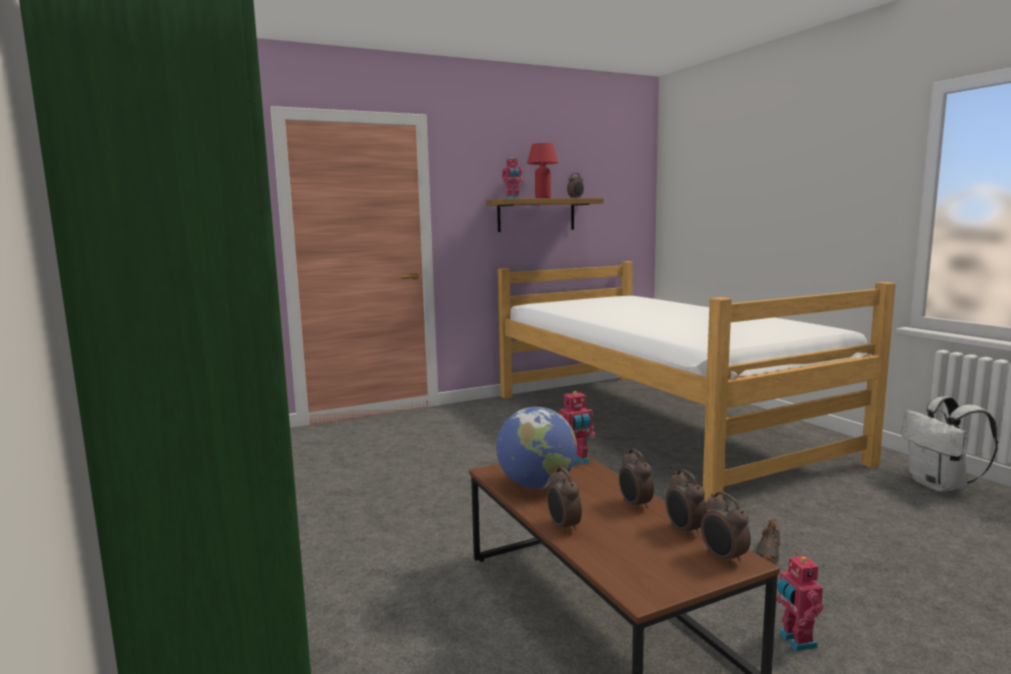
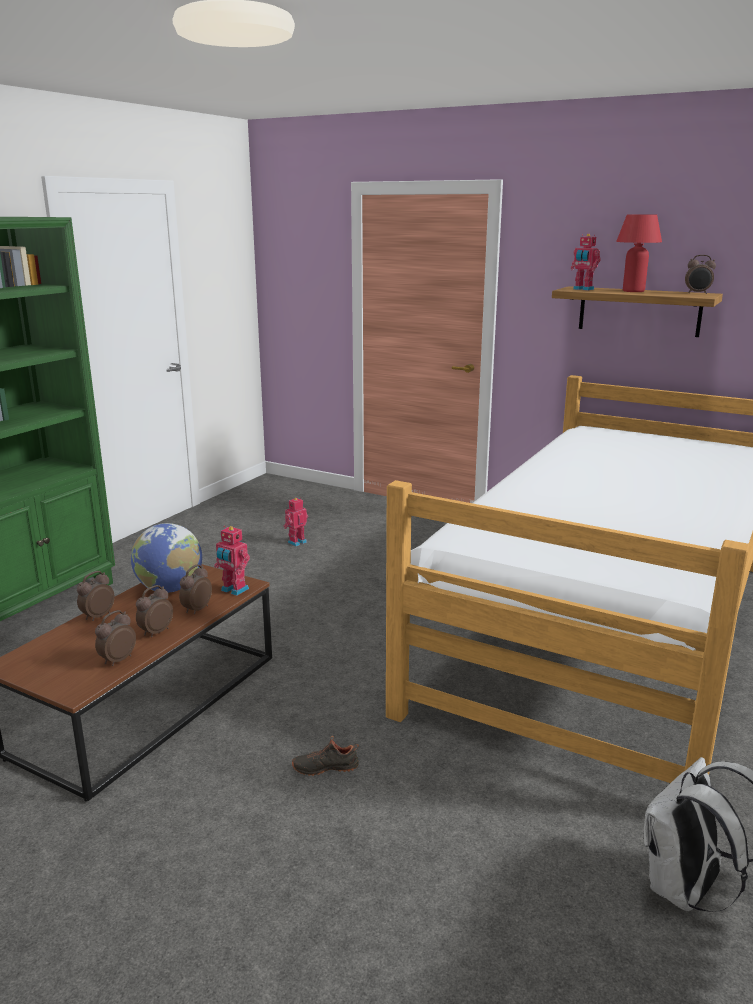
camera: 55 degrees right, 10 degrees up
(723, 558) = (75, 683): alarm clock -> alarm clock (196, 609)
(795, 641) = (166, 806): toy robot -> toy robot (296, 542)

